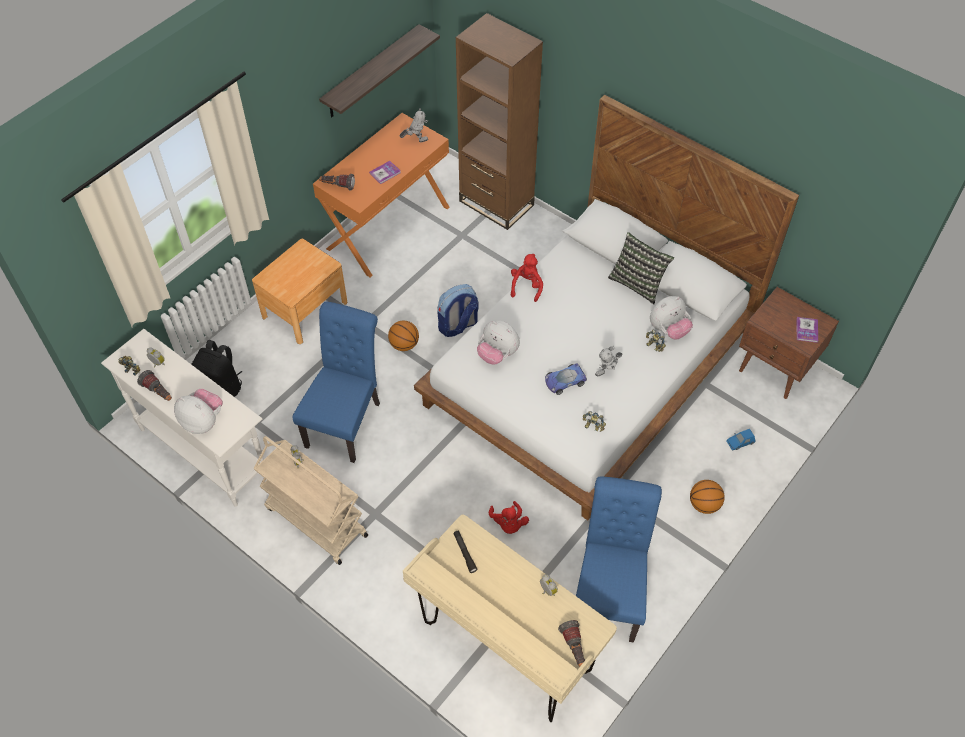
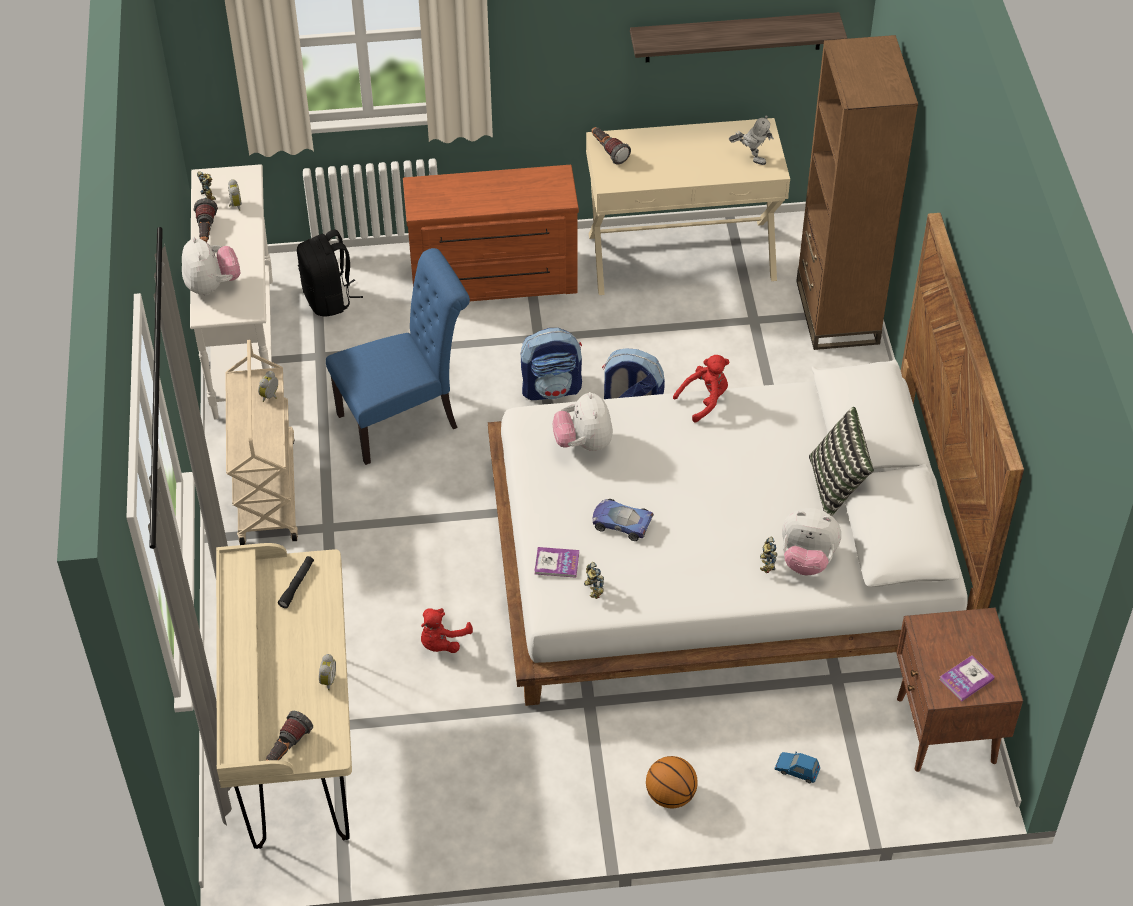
camera: 45 degrees right, 5 degrees down
(305, 309) = (494, 281): brown nightstand -> brown dresser
(385, 173) = (674, 170): book -> book (556, 563)
(388, 227) = (681, 256): orange console table -> beige console table
(404, 344) = (552, 388): basketball -> backpack
(607, 371) = (681, 548): toy robot -> none
(608, 593) = (458, 790): blue chair -> none

